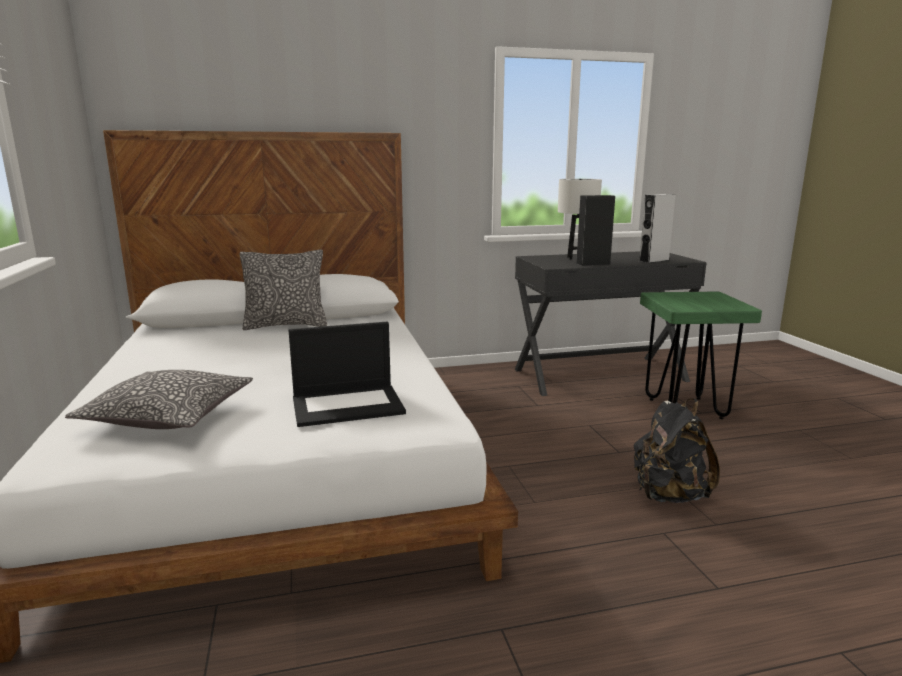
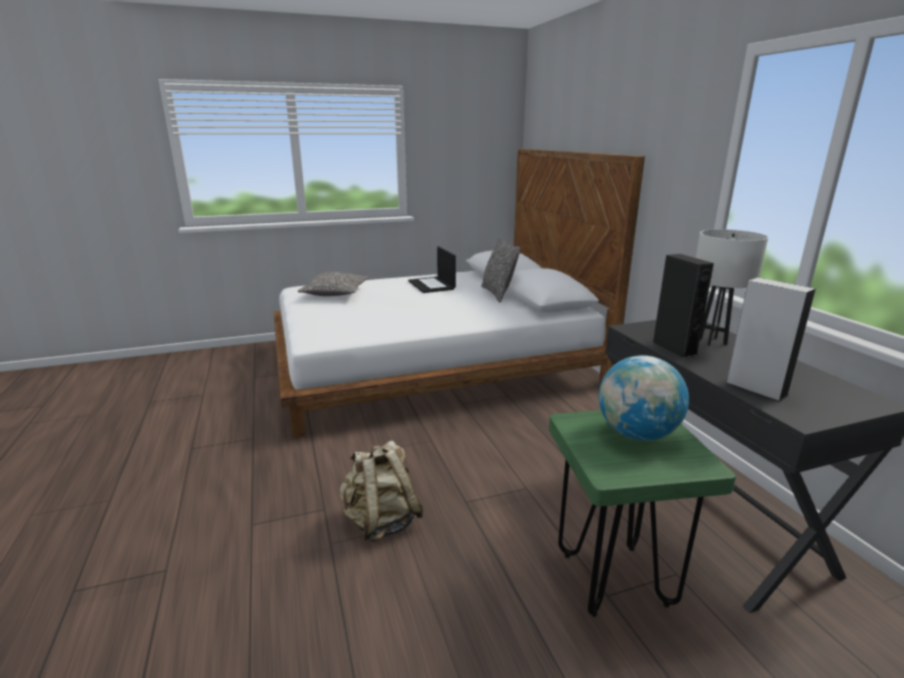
camera: 85 degrees right, 5 degrees up
(348, 405) = (341, 319): laptop -> laptop (432, 285)
(668, 495) = (381, 522): black backpack -> beige backpack
(686, 299) = (637, 434): none -> globe

